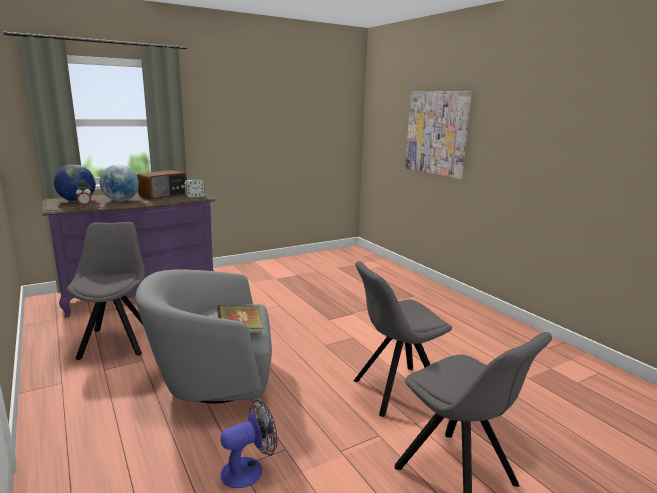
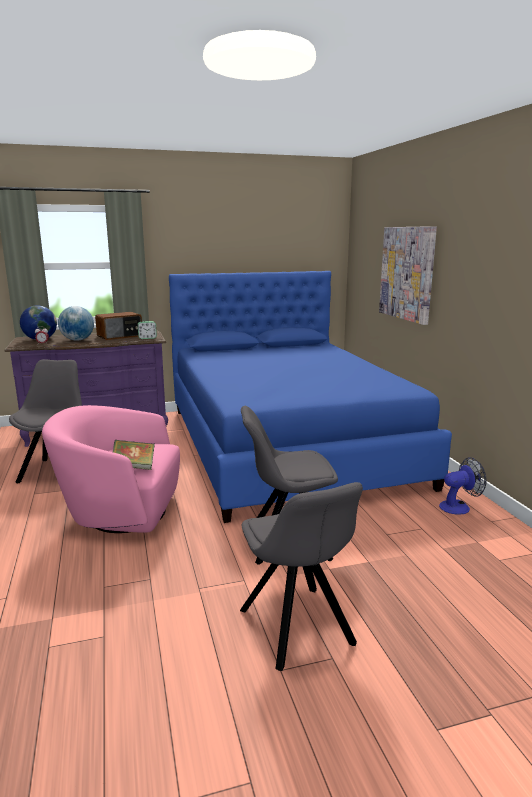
camera: 15 degrees right, 0 degrees up
(214, 380) = (120, 513): grey armchair -> pink armchair
(249, 469) = (109, 590): fan -> fan (459, 506)
(336, 293) = (286, 444): none -> blue bed

